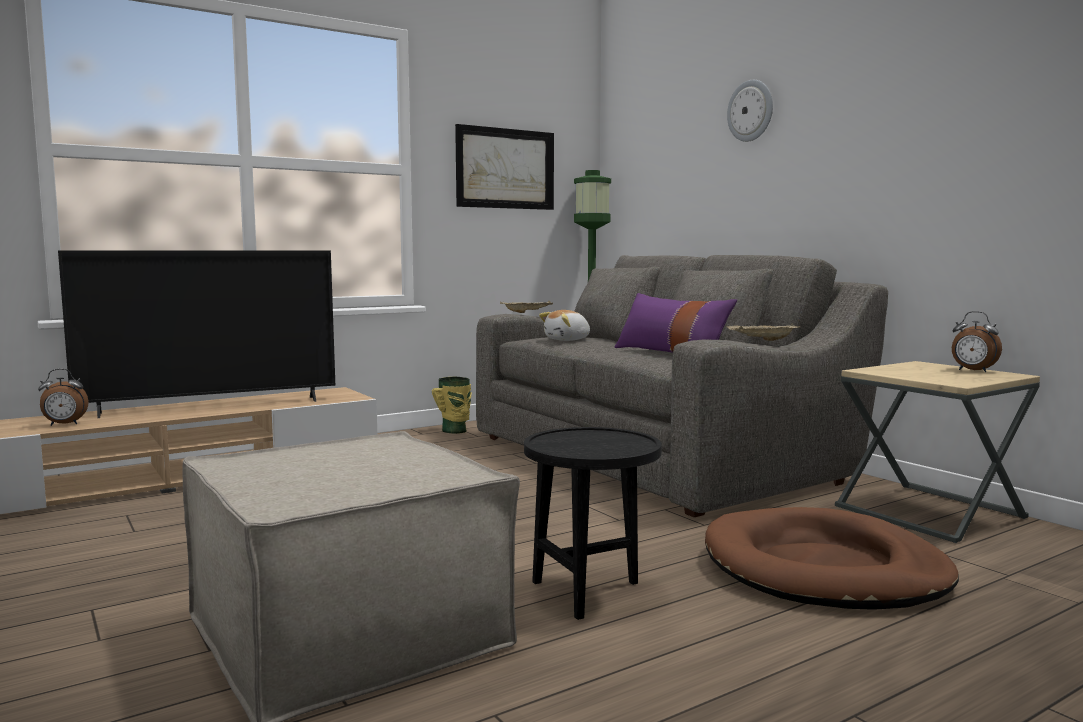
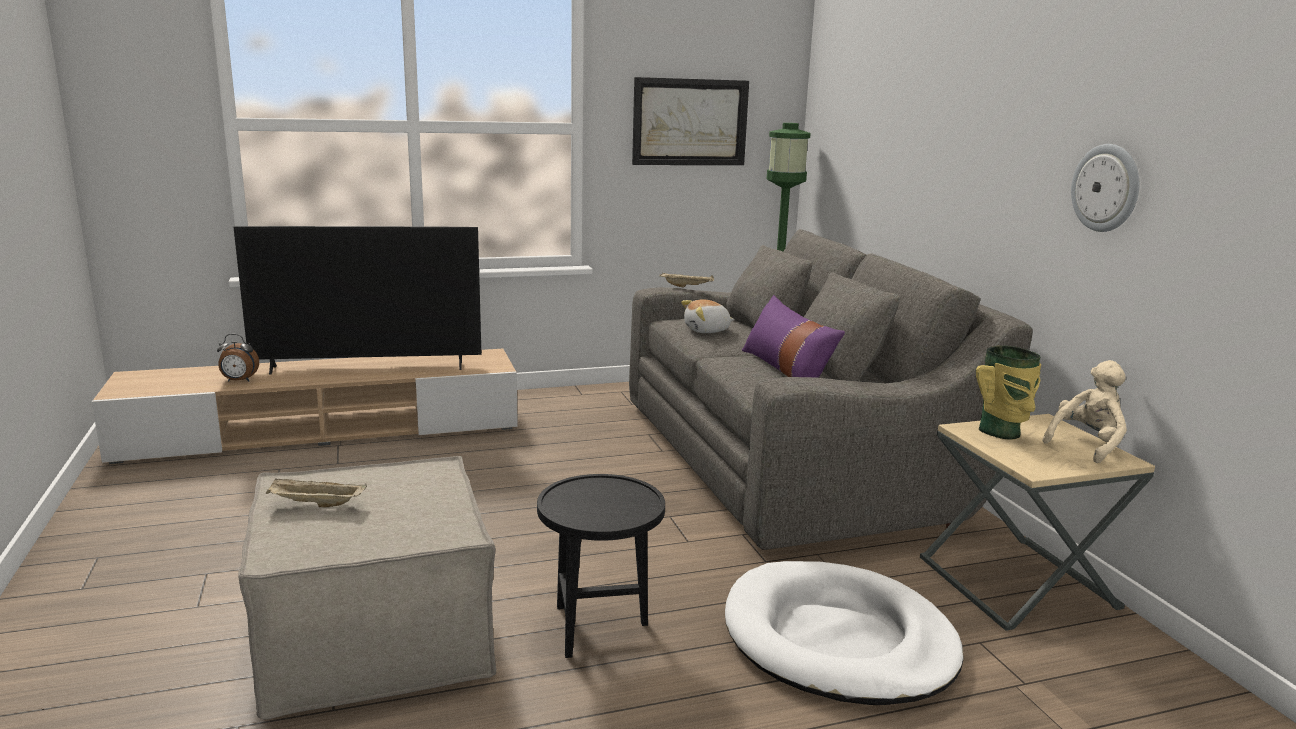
camera: 15 degrees right, 10 degrees up
(455, 431) = (615, 394): vase -> vase (1001, 433)
(751, 111) = (939, 89): wall clock -> wall clock (1106, 188)
(762, 340) = (860, 381): beige tray -> beige tray (315, 504)
(824, 569) = (838, 640): brown dog bed -> white dog bed
(972, 371) = (1086, 445): alarm clock -> beige plush toy

